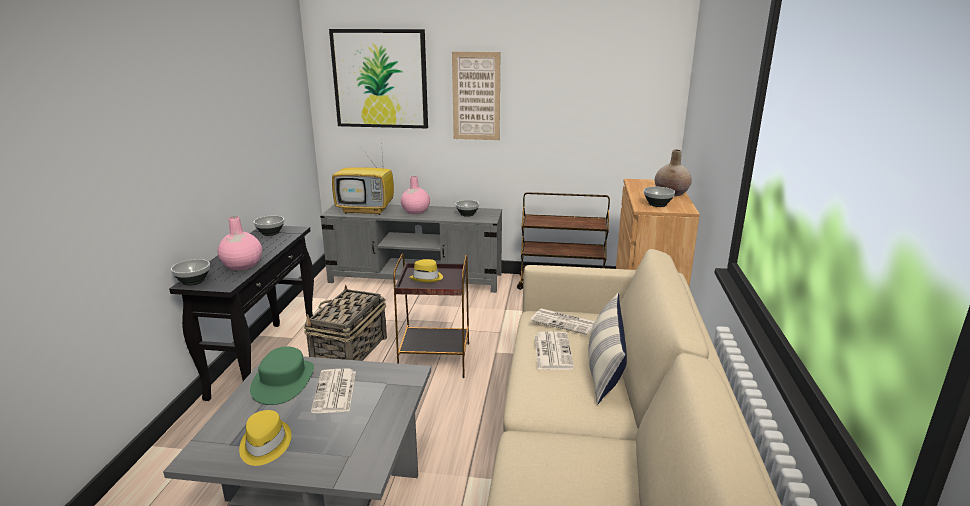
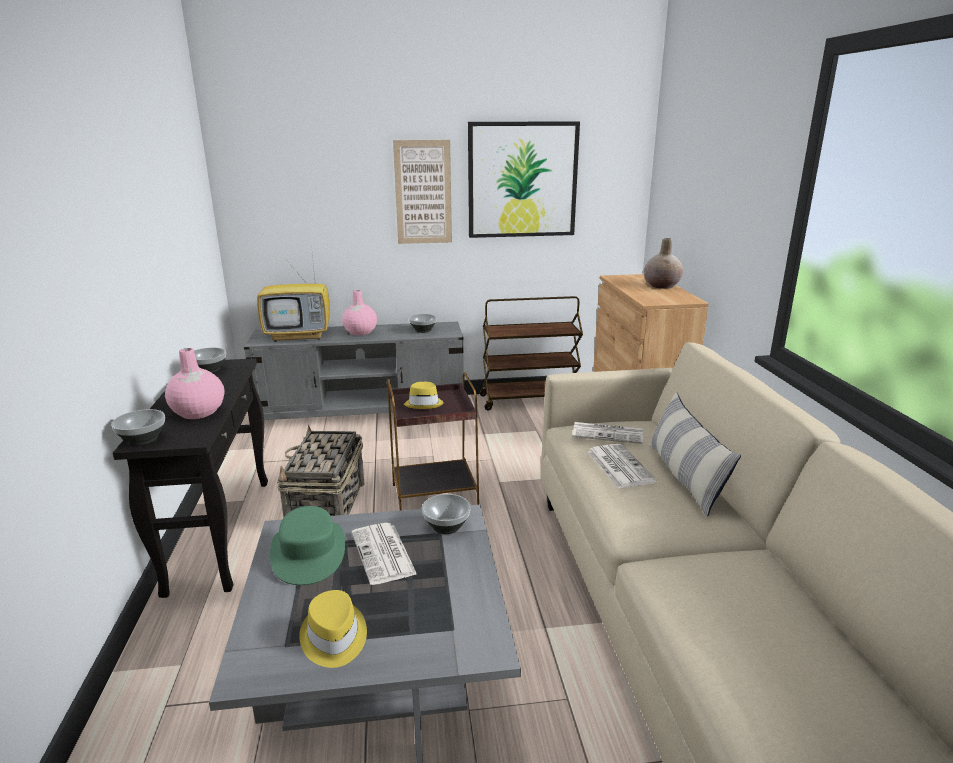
camera: 15 degrees left, 0 degrees up
(380, 79) = (305, 175): picture -> picture (522, 180)
(657, 204) = (659, 297): bowl -> bowl (445, 527)

